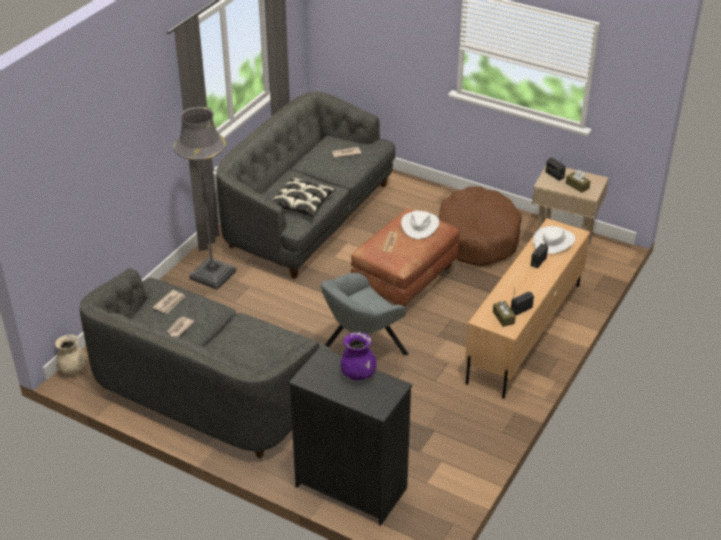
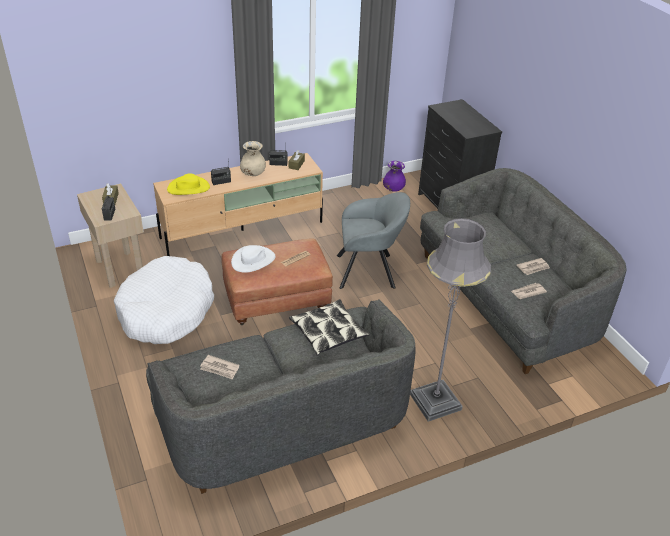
camera: 145 degrees left, 0 degrees up
(73, 369) = (615, 371): beige vase -> beige vase (253, 173)
(358, 374) = (455, 119): purple vase -> purple vase (393, 189)
(477, 237) = (166, 311): brown dog bed -> white dog bed
(554, 241) = (188, 188): white hat -> yellow hat

